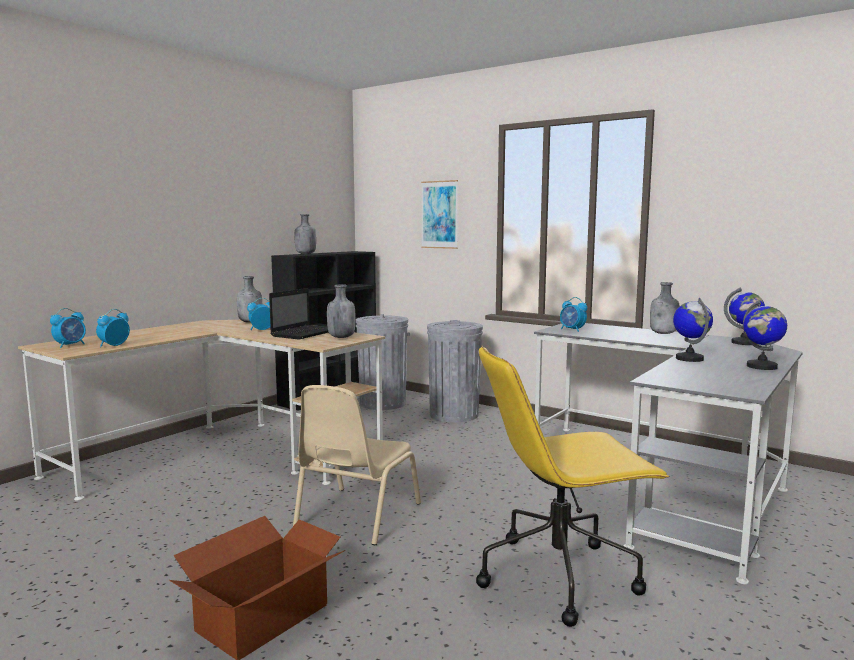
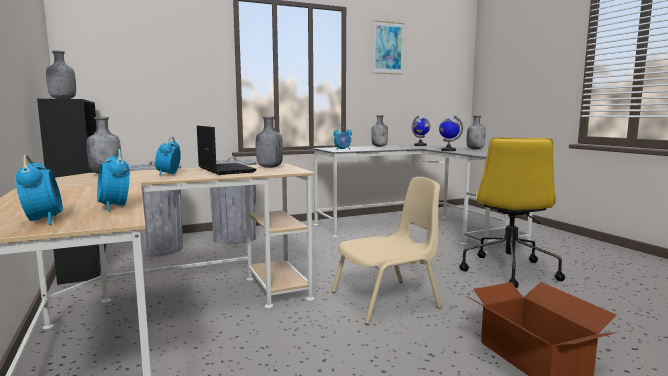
camera: 60 degrees left, 0 degrees up
(356, 516) = (387, 300): beige chair -> beige chair turned 75 degrees counterclockwise
(439, 214) = (174, 67): picture -> picture (388, 48)
(761, 367) = (475, 149): globe -> grey bottle

